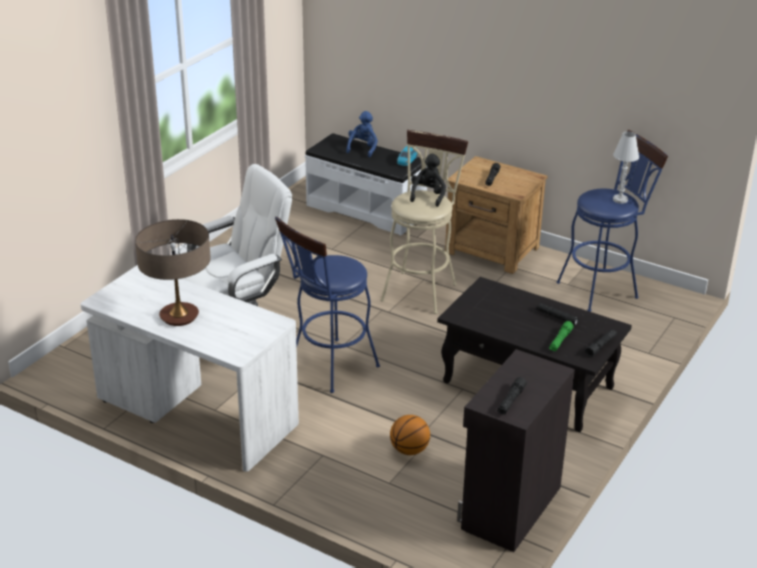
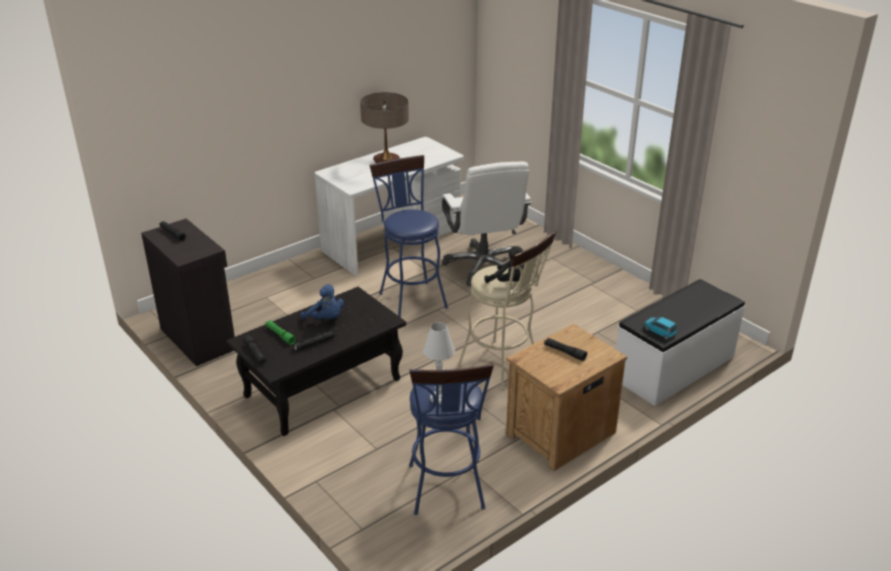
camera: 110 degrees right, 0 degrees up
(363, 148) = (698, 311): blue plush toy -> blue plush toy (325, 319)
(409, 450) = (291, 312): basketball -> none

